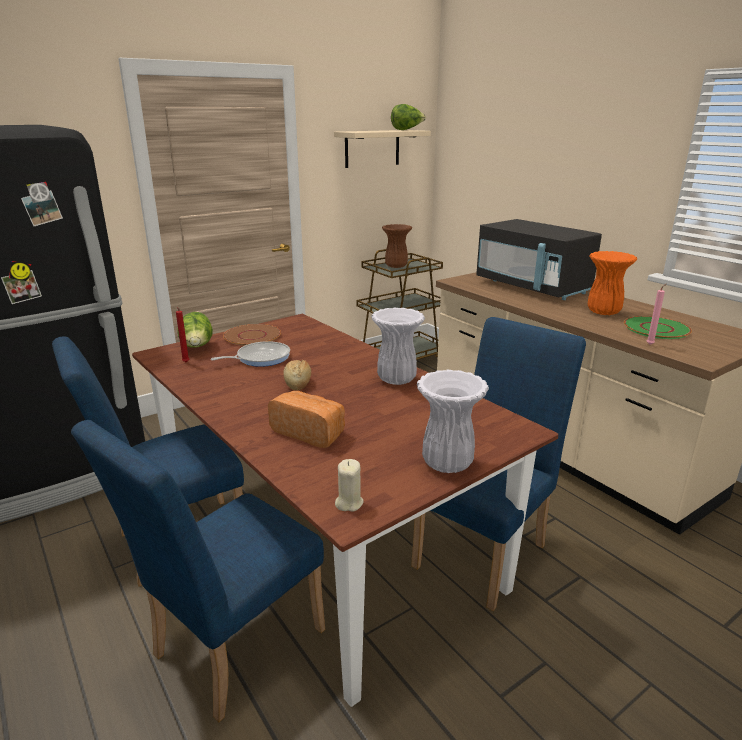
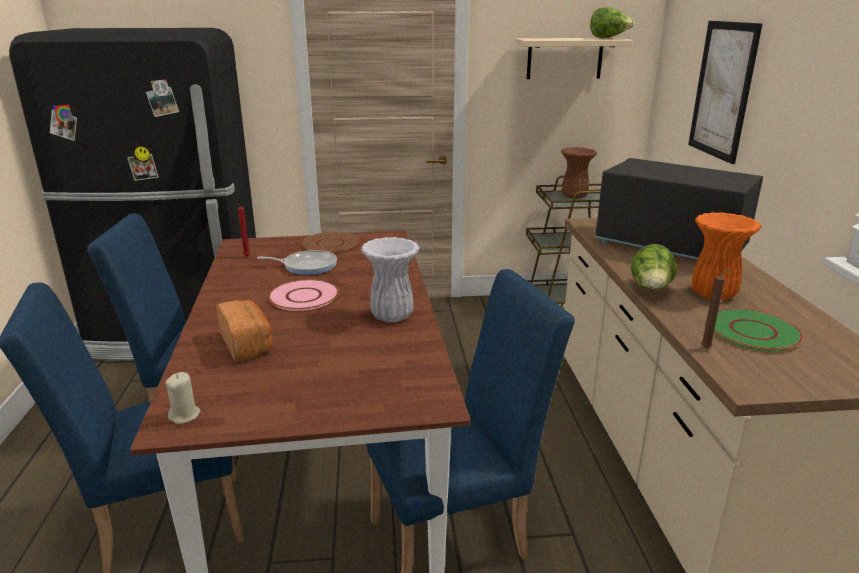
camera: 30 degrees right, 0 degrees up
(197, 348) = (273, 245): lettuce -> lettuce (651, 289)
(297, 382) = (303, 296): bread -> pink plate
(448, 463) = (314, 411): white vase -> none
(518, 166) = (722, 90): none -> picture
(532, 287) = (669, 246): black microwave -> black microwave turned 135 degrees clockwise
(650, 344) = (707, 348): pink candle -> brown candle

